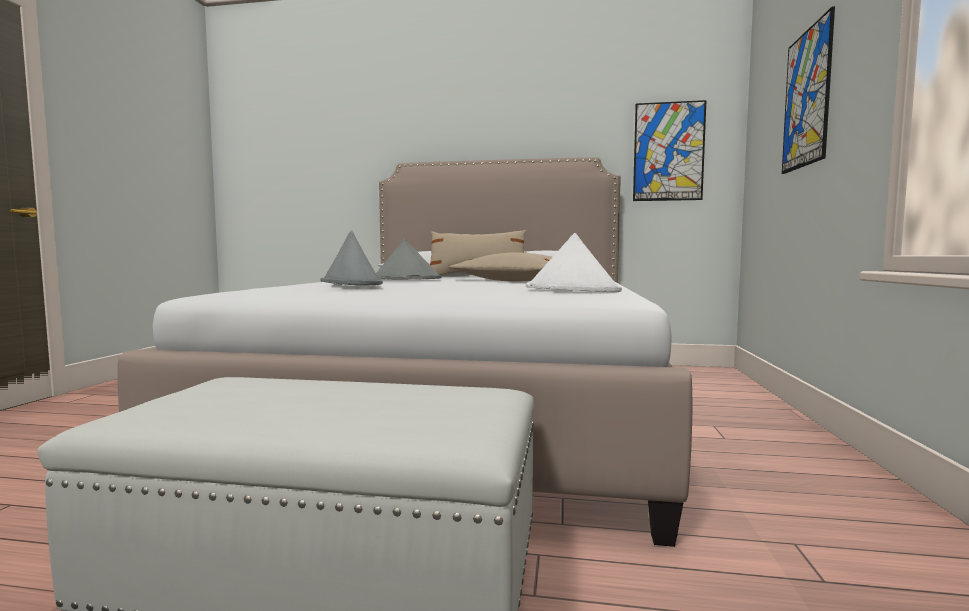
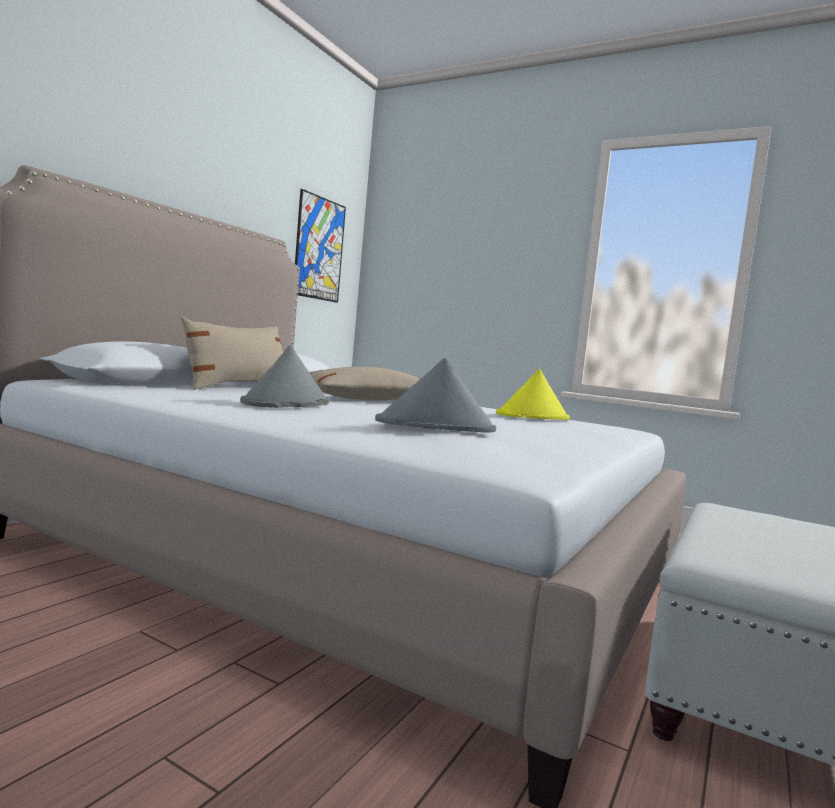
camera: 70 degrees left, 0 degrees up
(572, 290) = (533, 417): white hat -> yellow hat
(807, 98) = (475, 254): picture -> none

